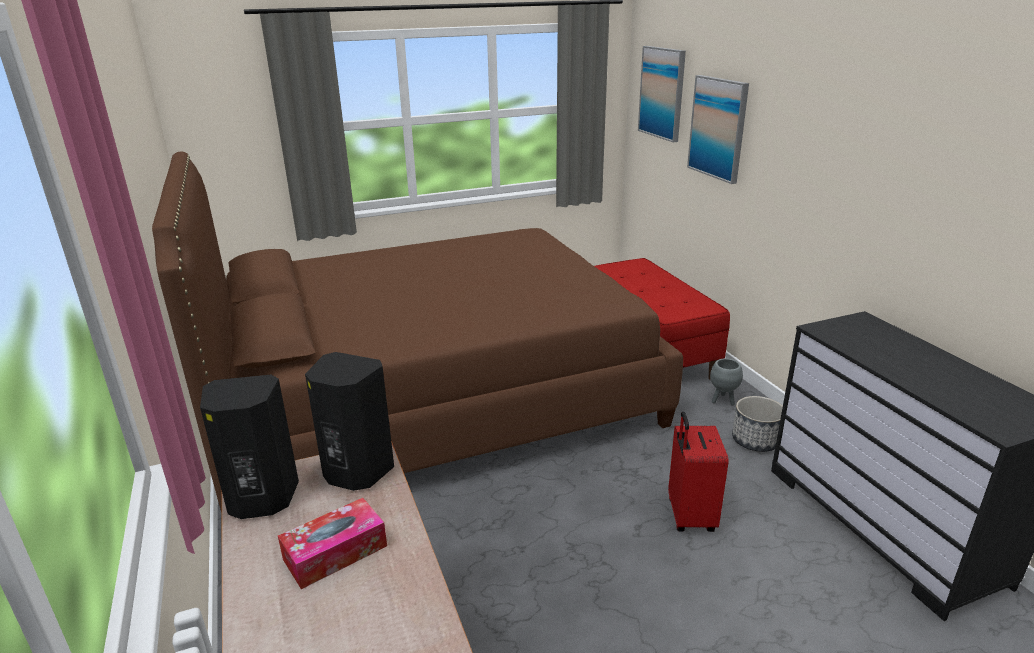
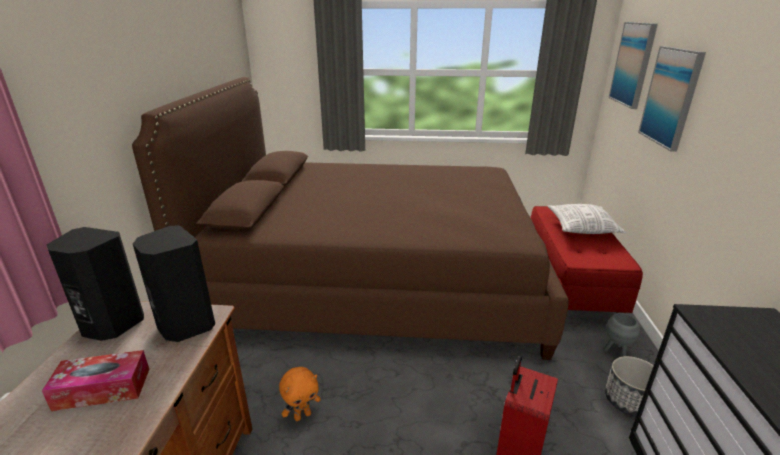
camera: 25 degrees right, 0 degrees up
(453, 562) = (302, 415): none -> orange plush toy
(650, 281) = (581, 228): none -> pillow

